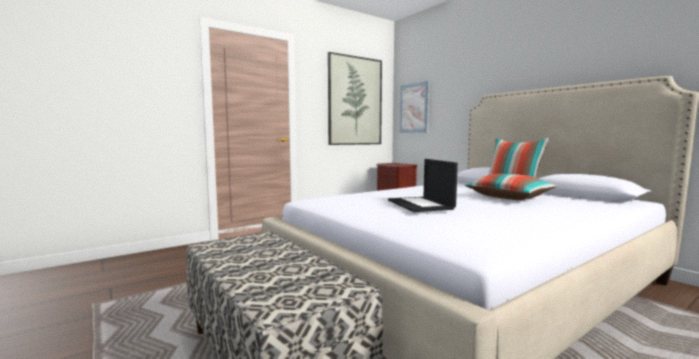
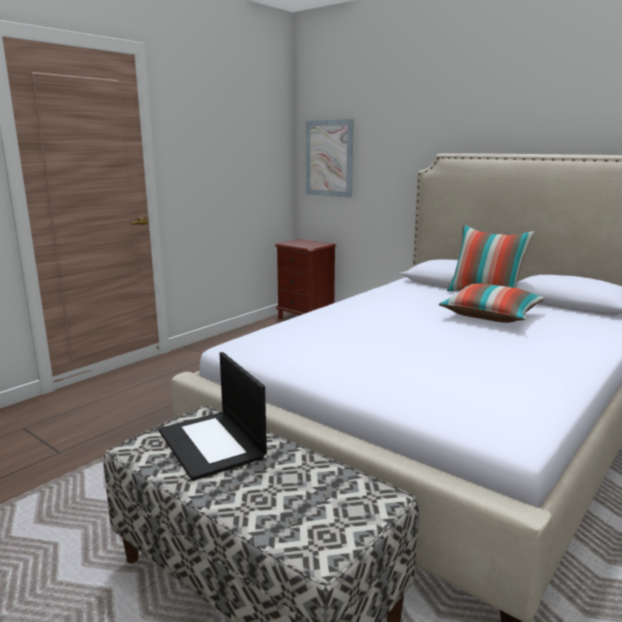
camera: 15 degrees left, 10 degrees up
(355, 101) = (241, 148): picture -> none
(421, 205) = (399, 346): laptop -> laptop (212, 444)

